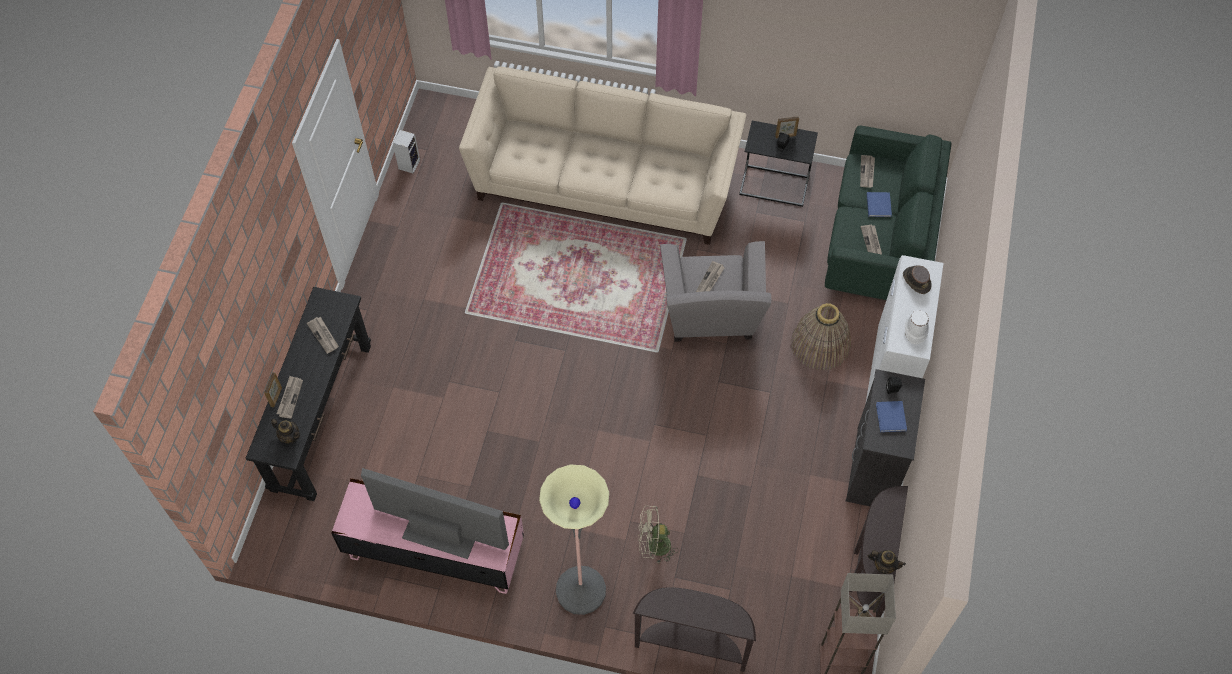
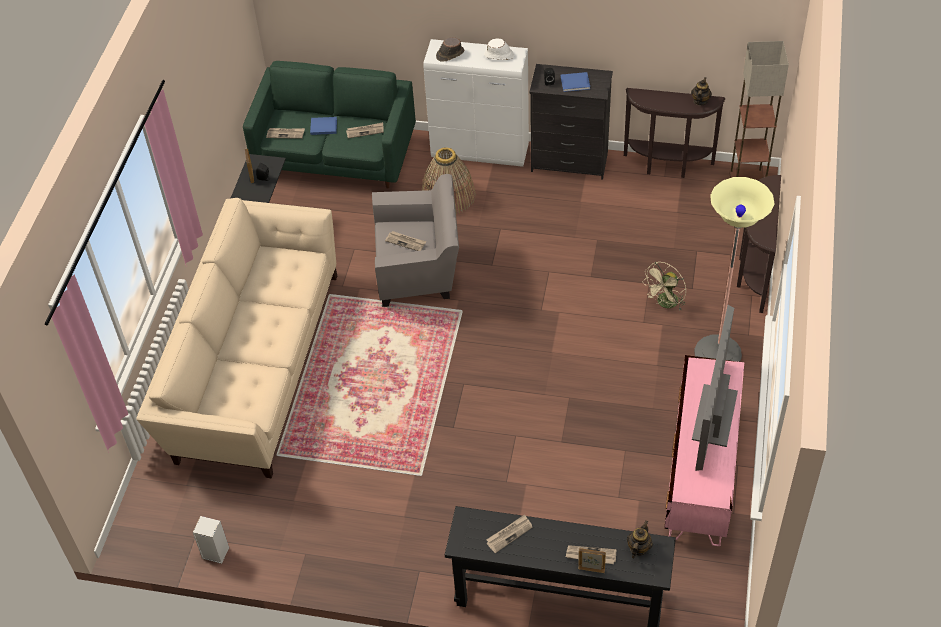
camera: 90 degrees left, 10 degrees down
(654, 546) = (665, 304): beige fan -> beige fan turned 45 degrees clockwise

